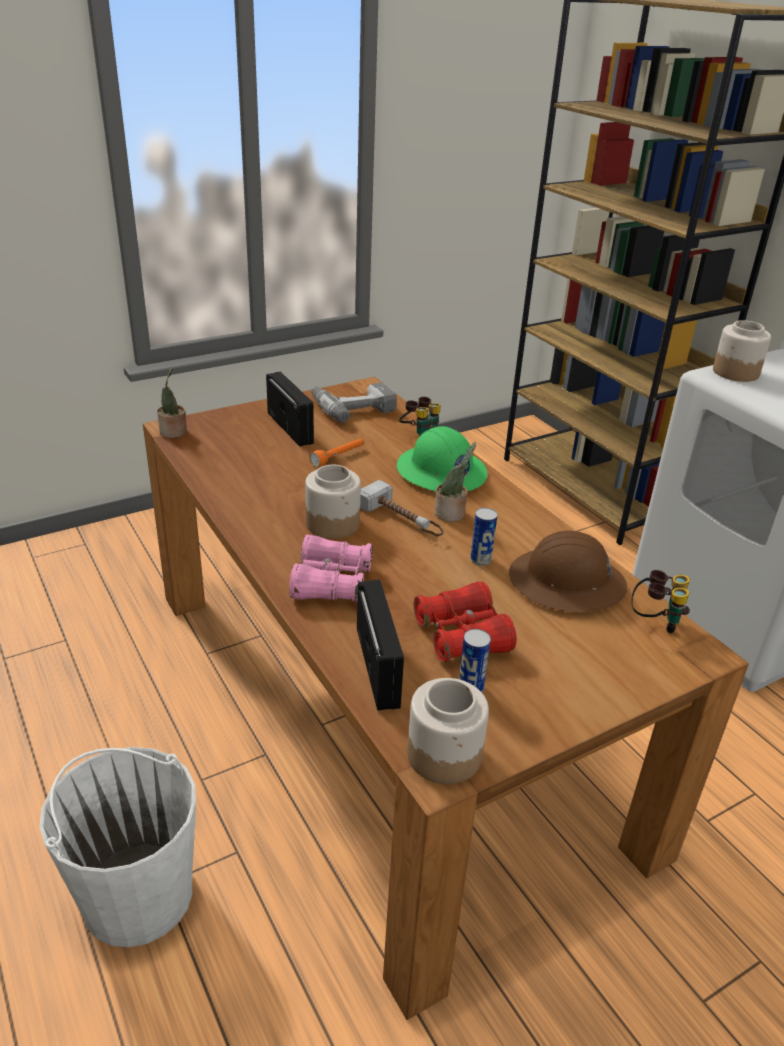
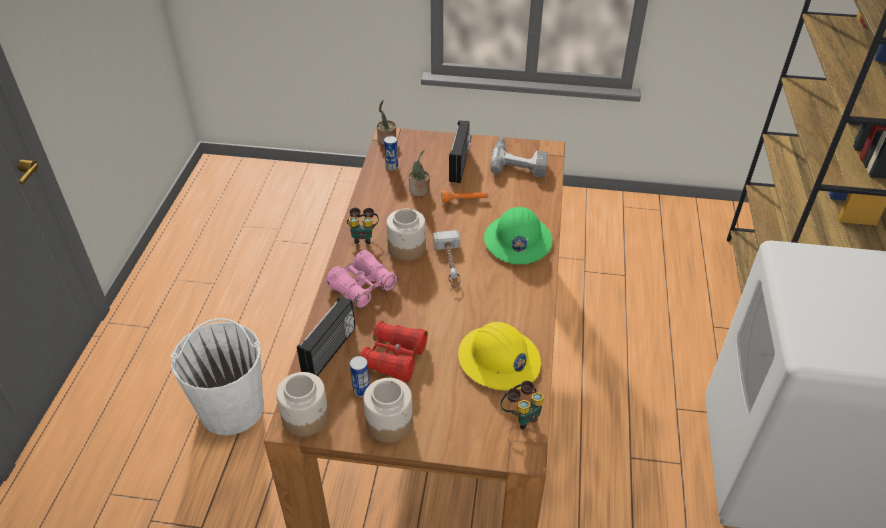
camera: 40 degrees right, 10 degrees up
(419, 436) = (537, 205): binoculars -> binoculars (363, 237)
(451, 514) = (486, 275): potted plant -> potted plant (419, 191)
(480, 560) = (465, 316): can -> can (392, 167)
(566, 583) = (498, 360): brown hard hat -> yellow hard hat
(735, 372) = (811, 259): jar -> jar (389, 422)

